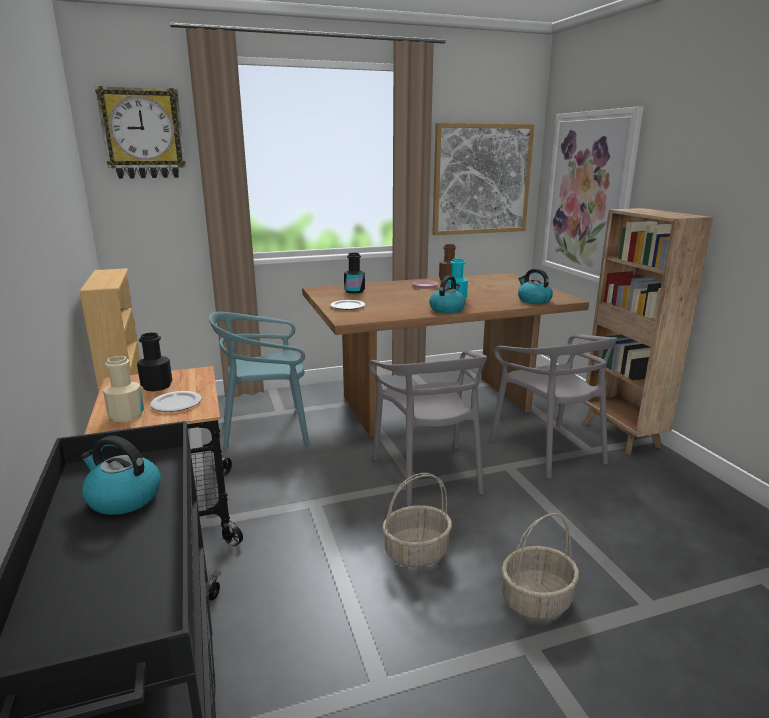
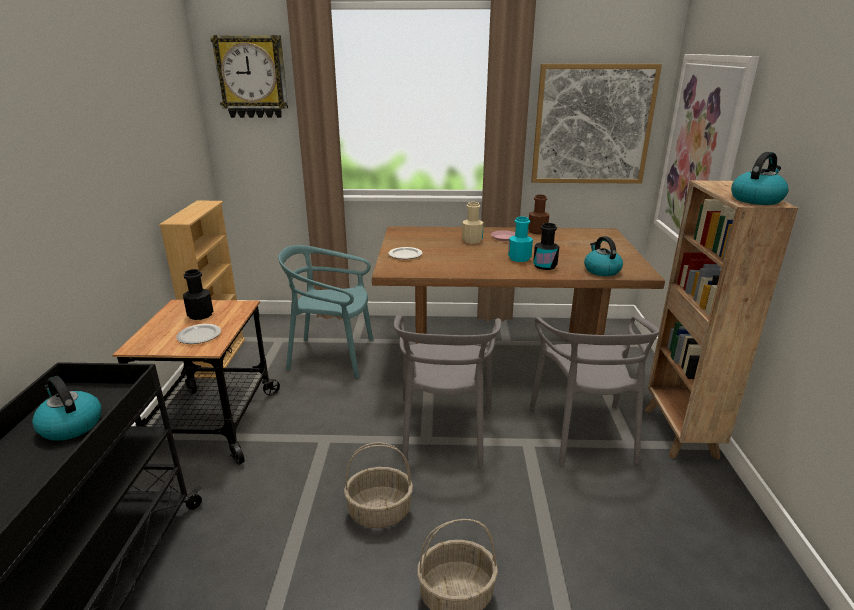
camera: 20 degrees right, 5 degrees up
(126, 415) = (155, 341): beige bottle -> beige bottle (472, 240)
(354, 291) = (430, 236): black bottle -> black bottle (545, 266)
(447, 309) = (496, 270): kettle -> kettle (756, 199)

